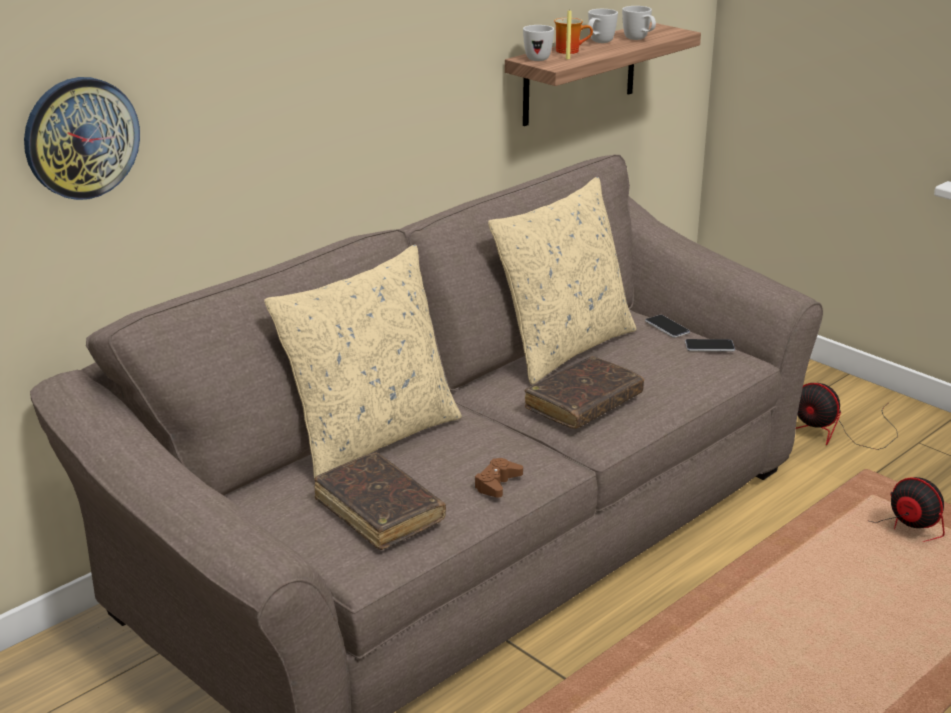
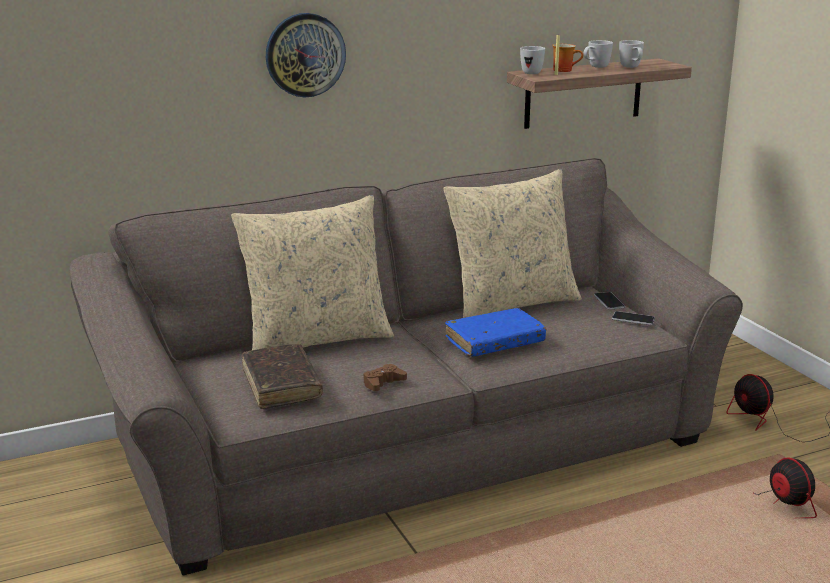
camera: 20 degrees right, 5 degrees down
(81, 138) = (127, 84): wall clock -> wall clock (305, 55)
(583, 403) = (494, 342): brown book -> blue book

